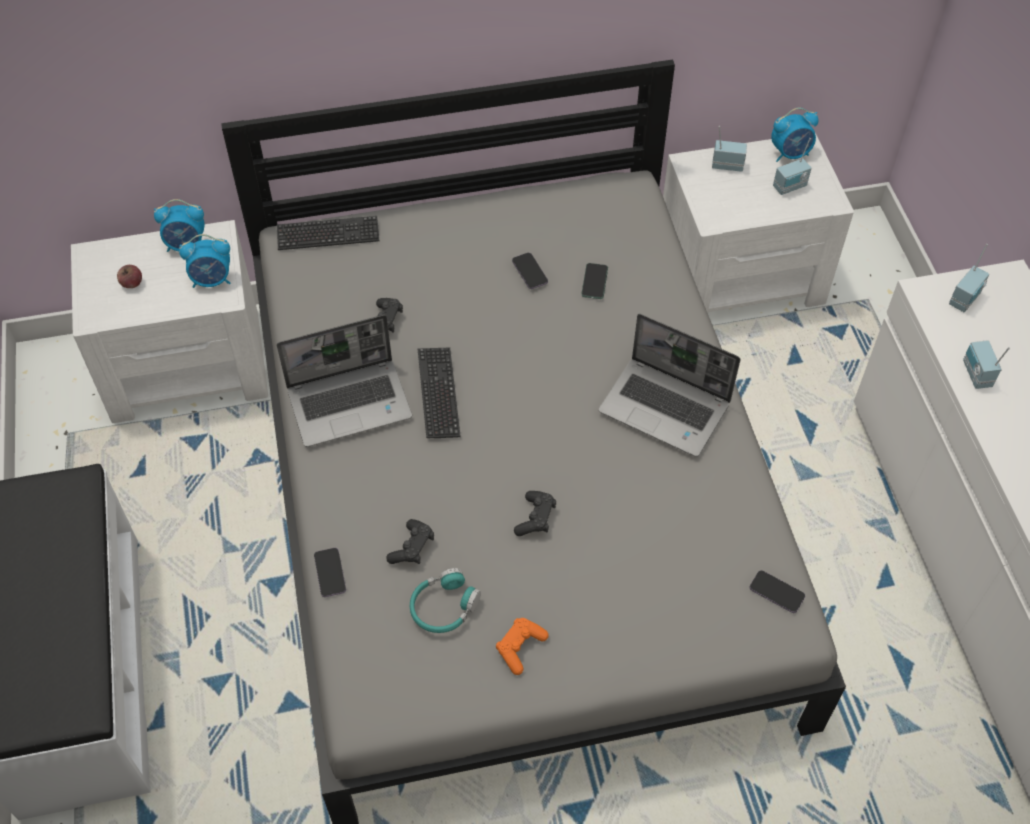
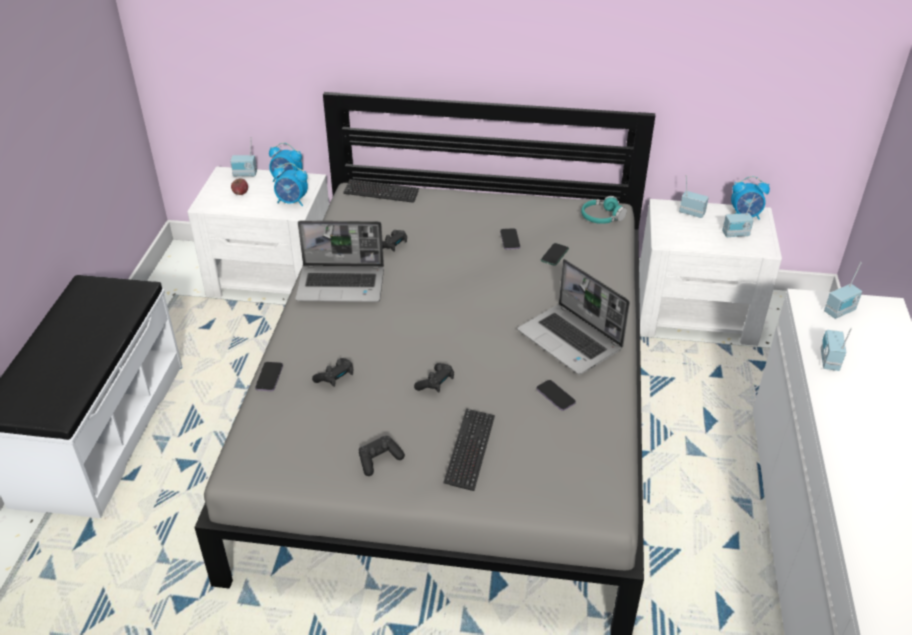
camera: 20 degrees right, 15 degrees down
(121, 249) = (245, 175): none -> radio
(438, 393) = (406, 293): keyboard -> keyboard (470, 450)
(444, 607) = (337, 419): turquoise headphones -> turquoise headphones (601, 217)
(520, 648) = (379, 460): orange game controller -> black game controller
(776, 592) = (602, 480): phone -> phone (555, 396)

